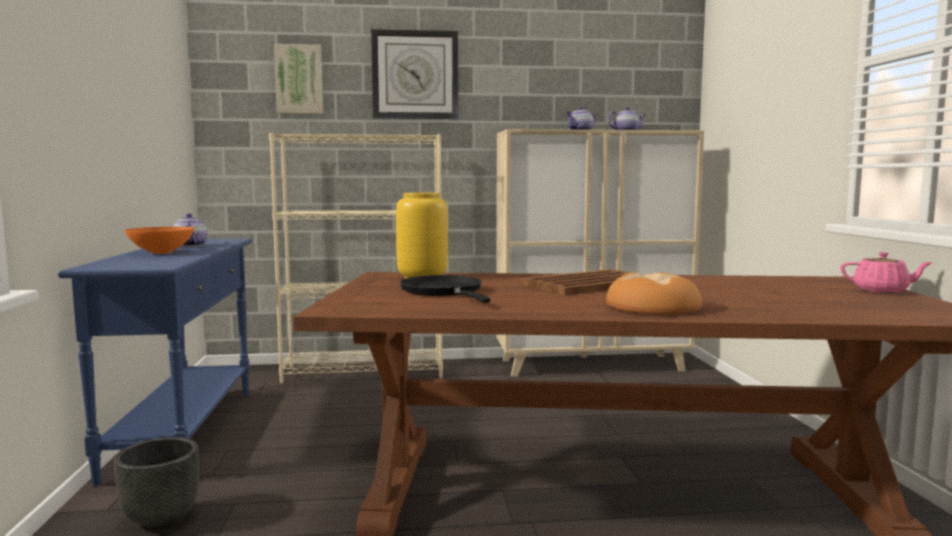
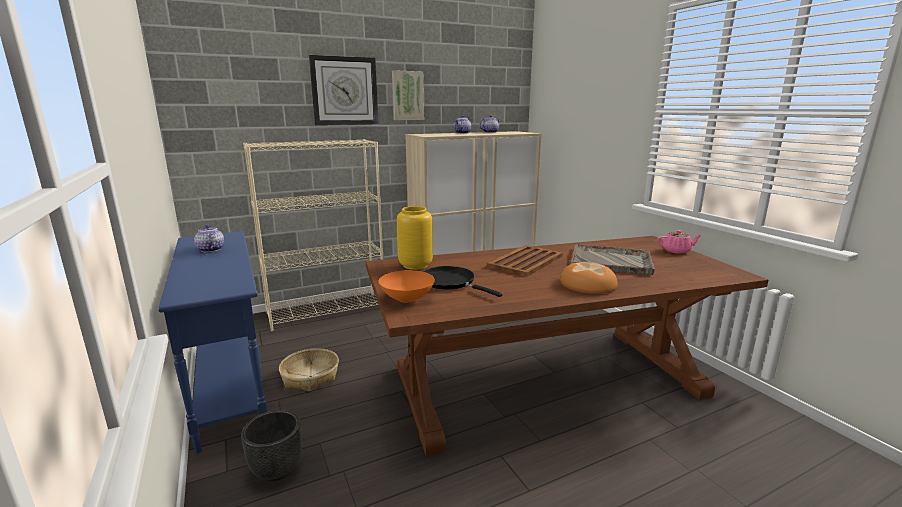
camera: 20 degrees left, 10 degrees up
(160, 252) = (202, 264): orange bowl -> orange bowl (406, 299)
(284, 434) = (310, 376): none -> basket
(299, 79) = (253, 95): picture -> picture (407, 96)
(735, 292) = (611, 261): none -> grey tray

